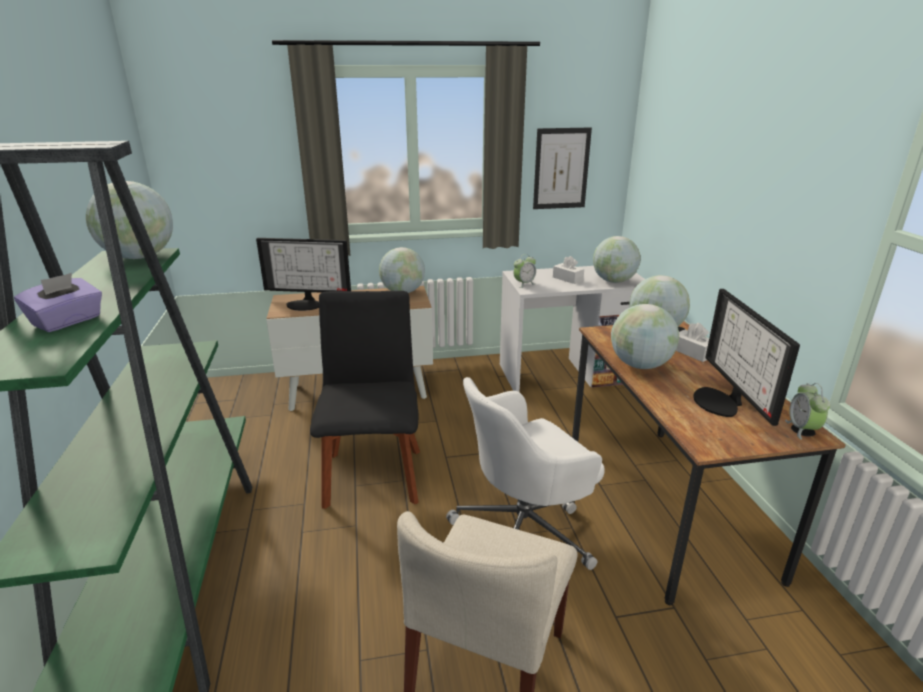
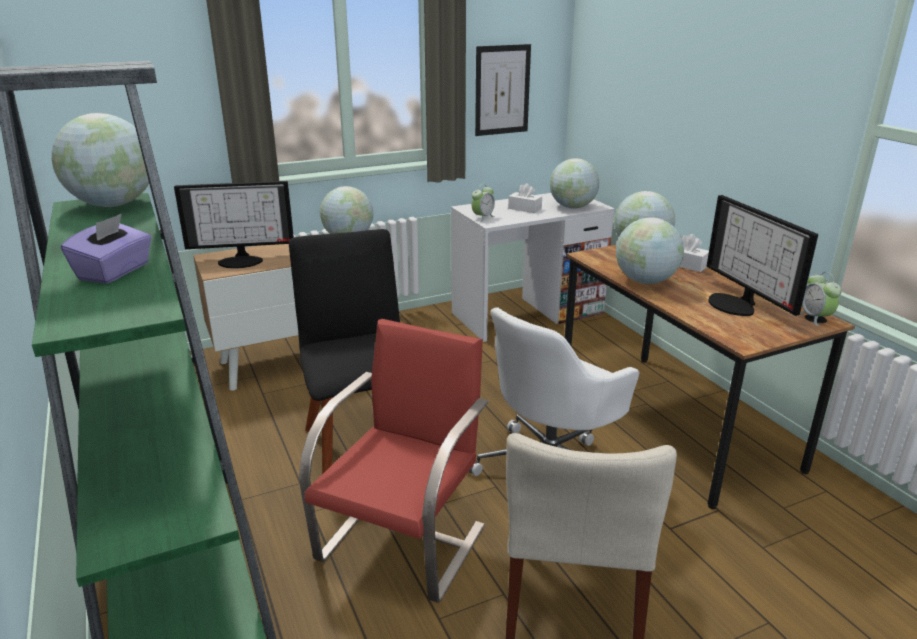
camera: 15 degrees left, 0 degrees up
(364, 576) = (404, 541): none -> red chair

